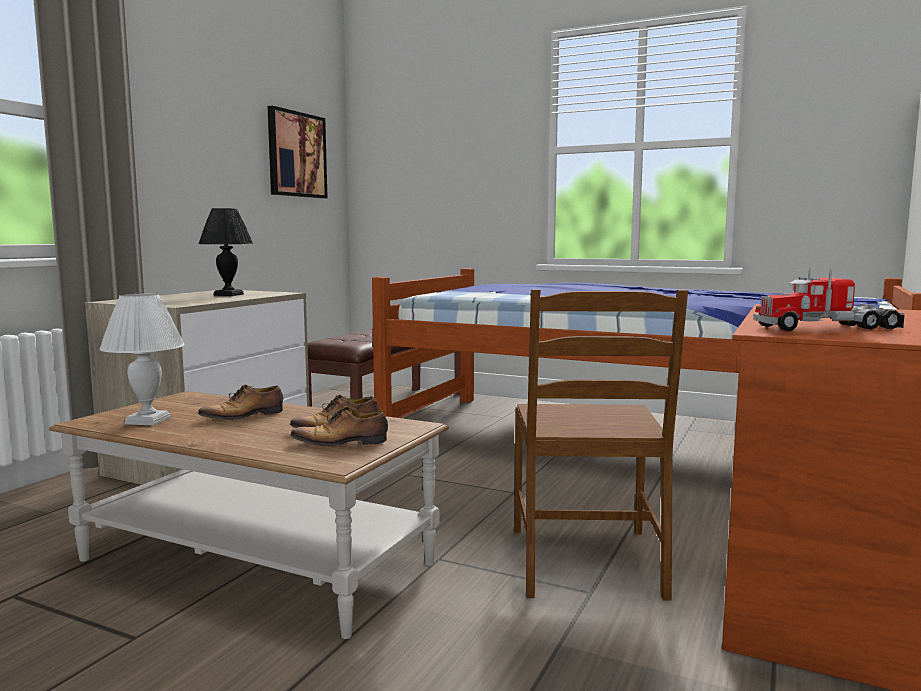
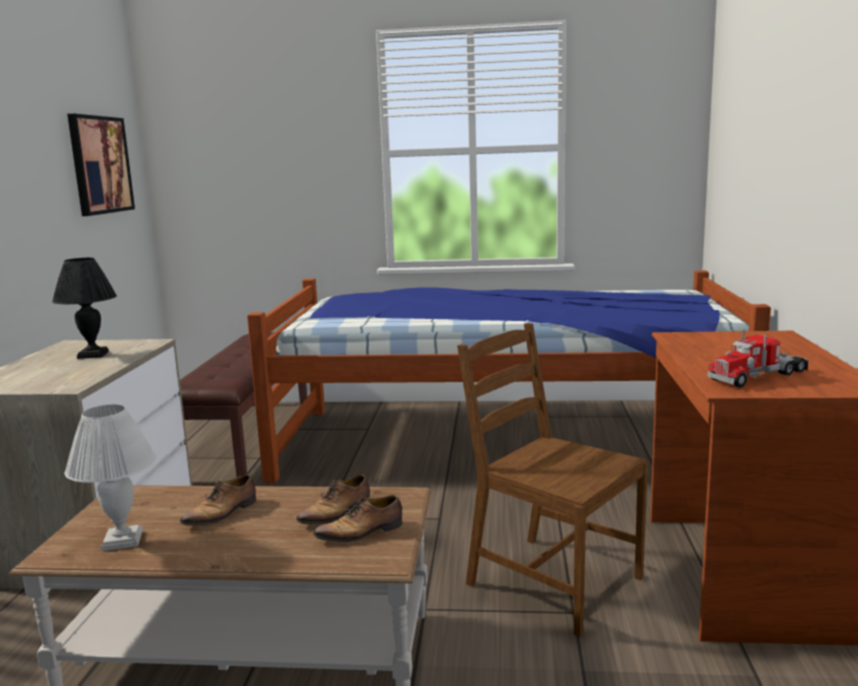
camera: 20 degrees left, 5 degrees up
(588, 562) = (551, 581): brown chair -> brown chair turned 150 degrees clockwise

